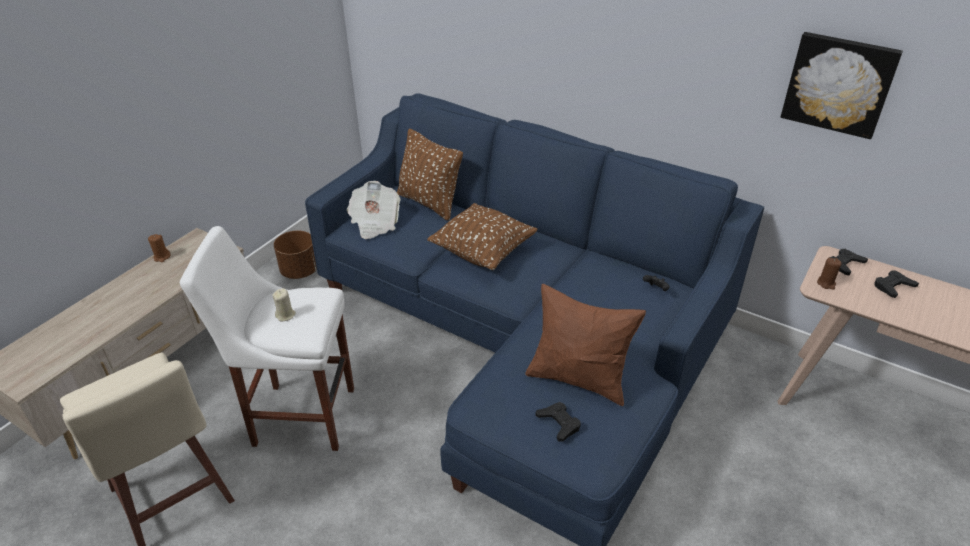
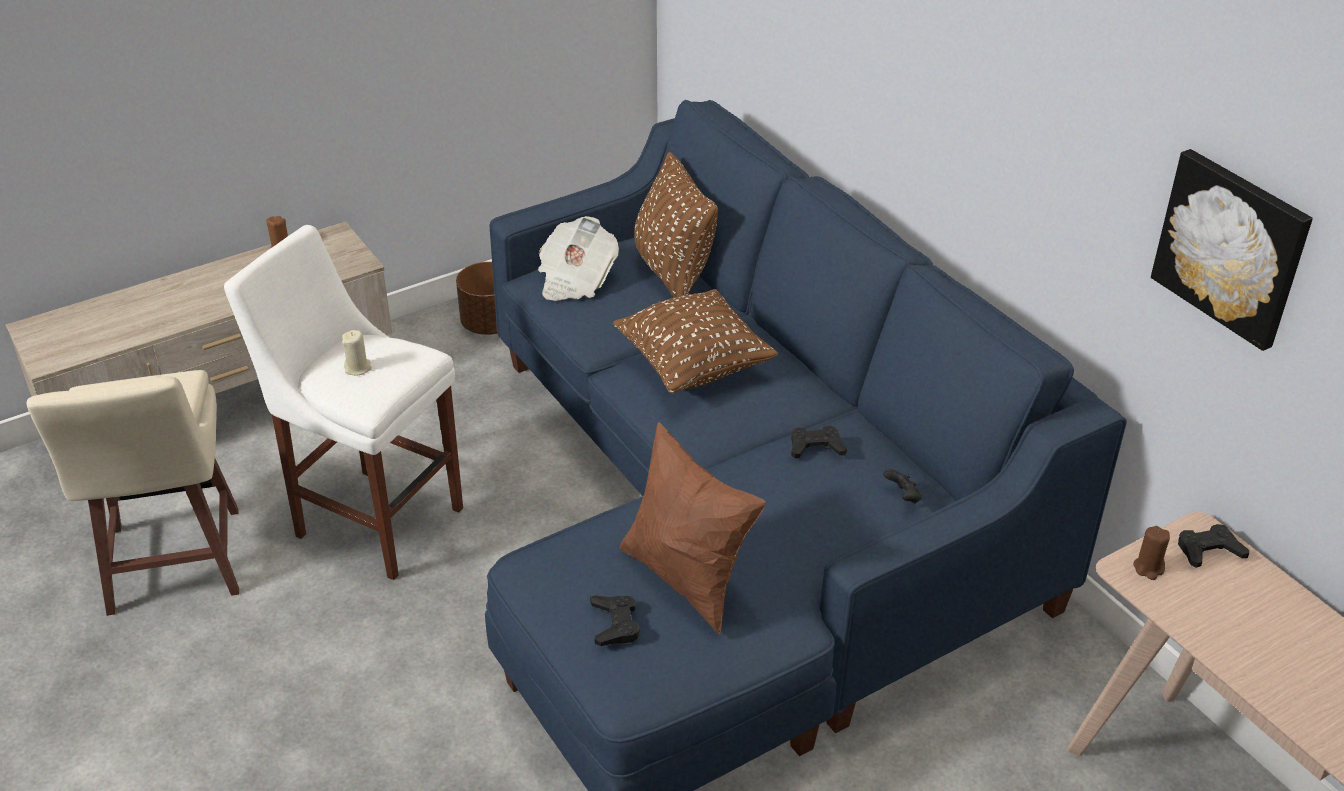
camera: 25 degrees right, 0 degrees up
(893, 287) = (1259, 609): black game controller -> black game controller (816, 447)

